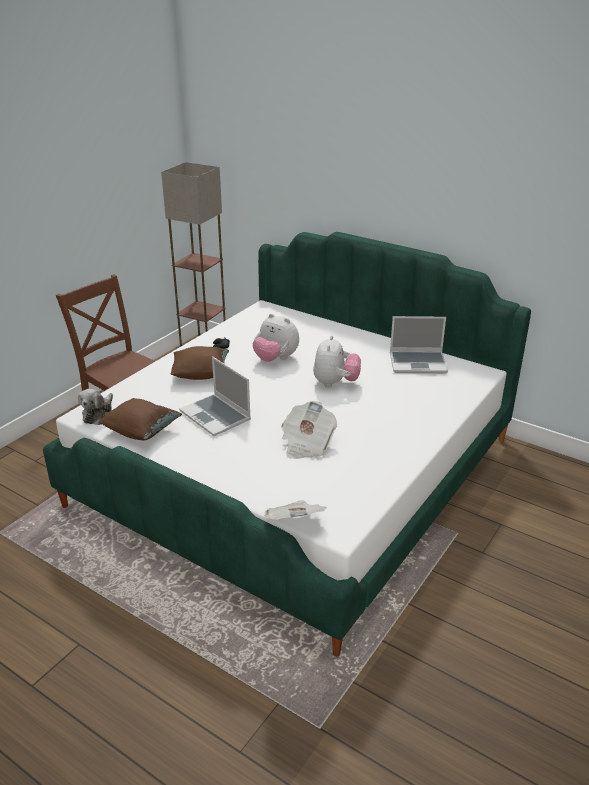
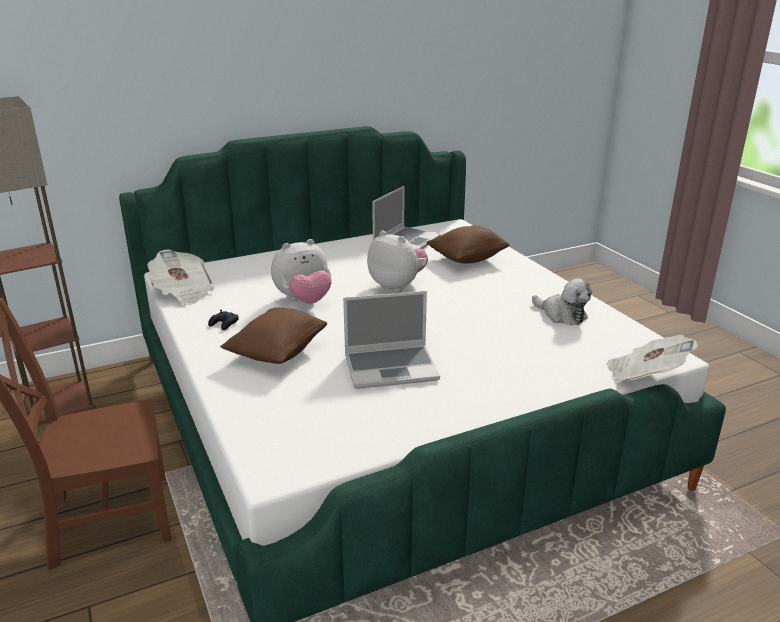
camera: 60 degrees left, 5 degrees down
(98, 414) = (284, 457): plush toy -> plush toy (562, 315)
(141, 431) = (373, 430): brown pillow -> brown pillow (467, 259)
(306, 444) = (502, 331): newspaper -> newspaper (183, 292)

